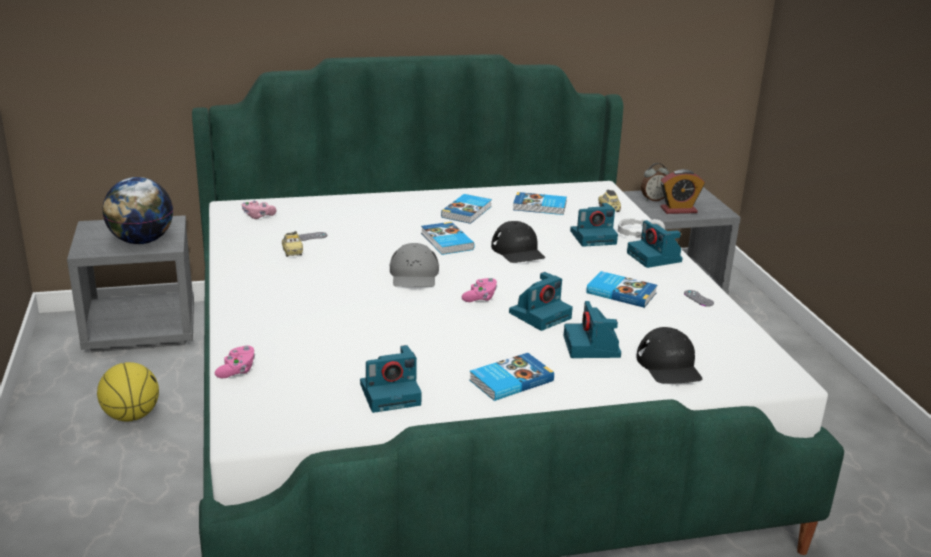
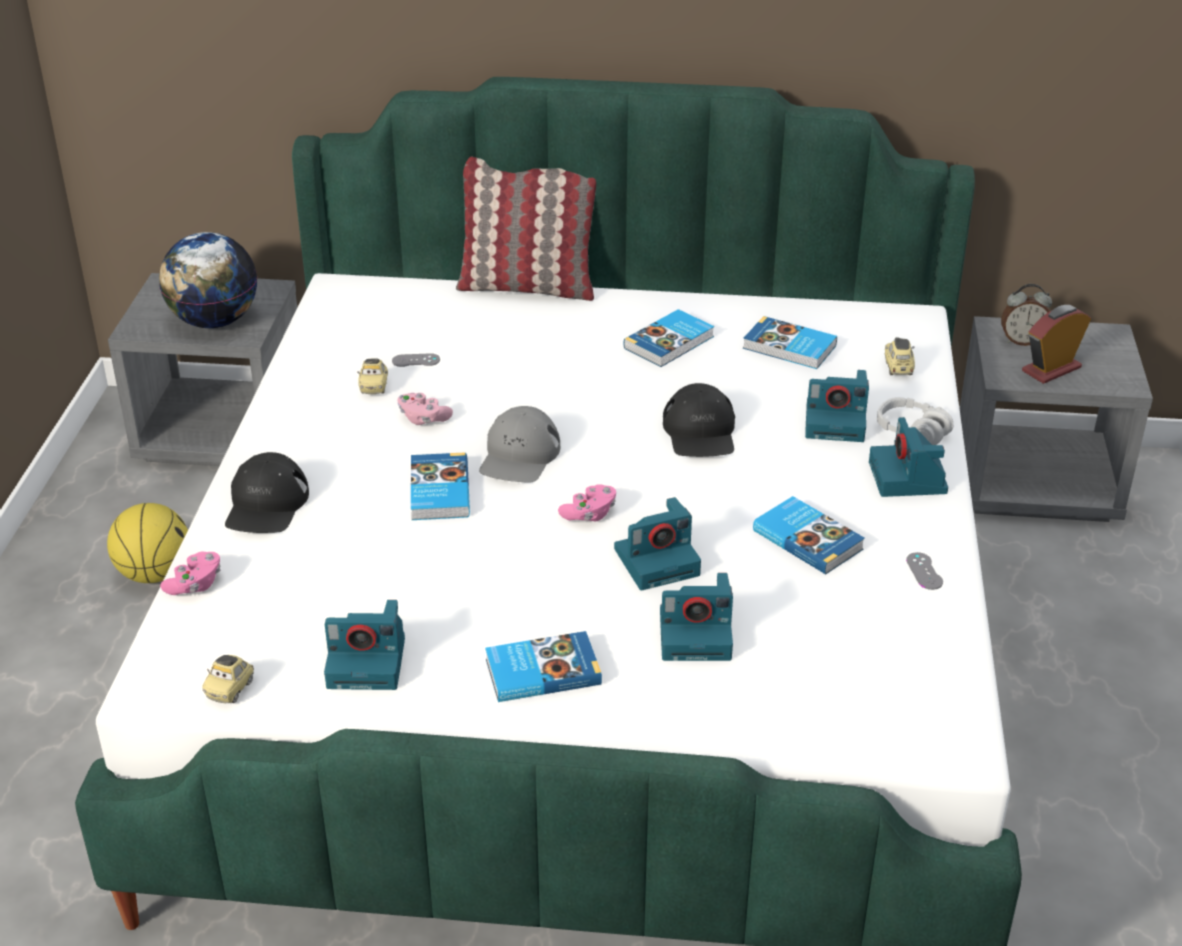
camera: 20 degrees right, 10 degrees up
(258, 216) = (364, 311): pink game controller -> pink game controller (423, 418)
(303, 424) = (230, 689): none -> toy car
(358, 194) = (527, 287): none -> pillow
(446, 241) = (603, 398): book -> book (438, 491)
(592, 347) = (697, 634): camera -> camera turned 105 degrees counterclockwise
(669, 366) = (790, 690): black cap -> black cap (266, 505)
(678, 210) = (1051, 369): alarm clock -> alarm clock turned 135 degrees clockwise

